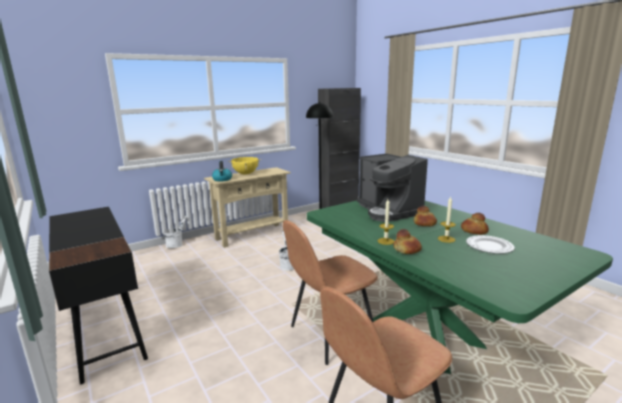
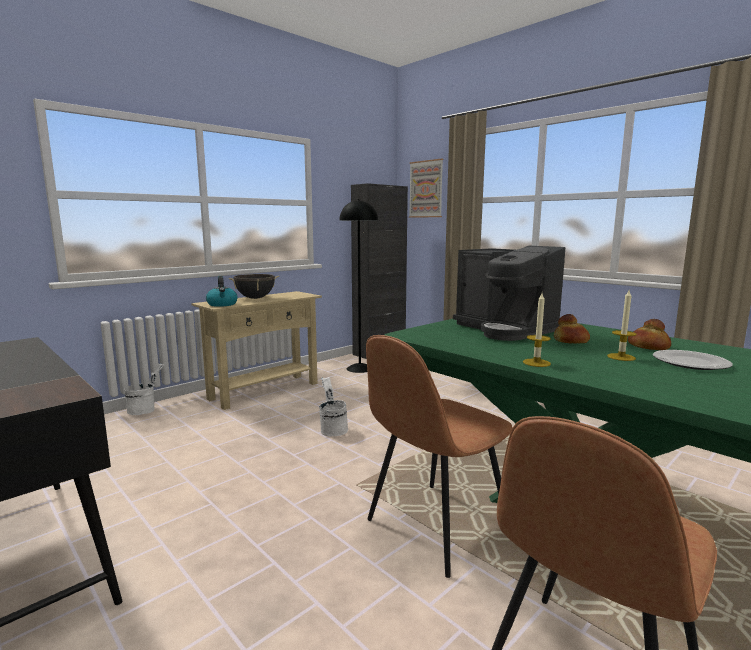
camera: 10 degrees left, 5 degrees down
(245, 174) = (255, 298): yellow cooking pot -> black cooking pot
(374, 89) = (426, 189): none -> picture
(406, 250) = (579, 372): bread -> none

